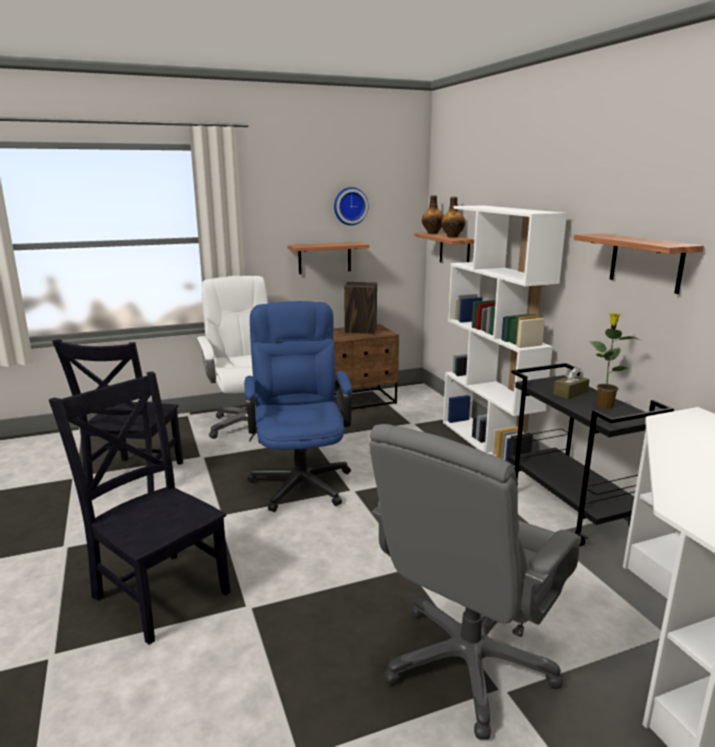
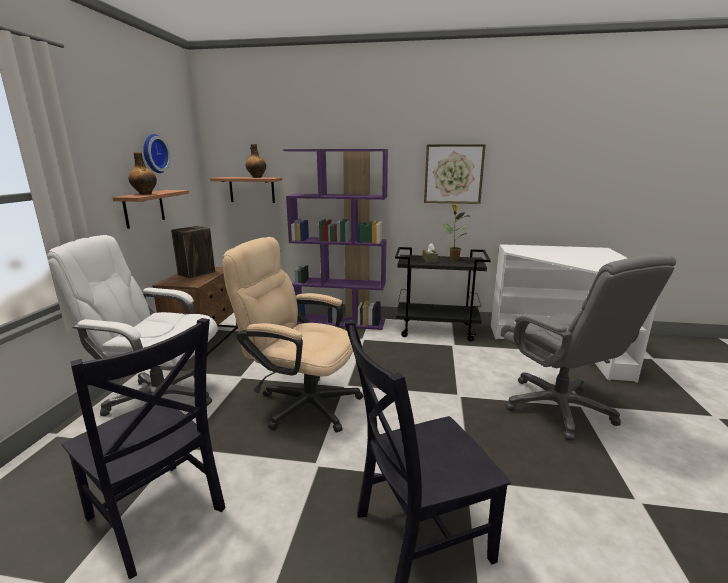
camera: 60 degrees left, 0 degrees up
(300, 479) = (301, 402): blue office chair -> beige office chair
(432, 233) = (226, 177): bottle -> bottle (145, 194)
(488, 443) = (340, 322): white bookcase -> purple bookcase
(646, 262) = (453, 174): shelf -> picture

